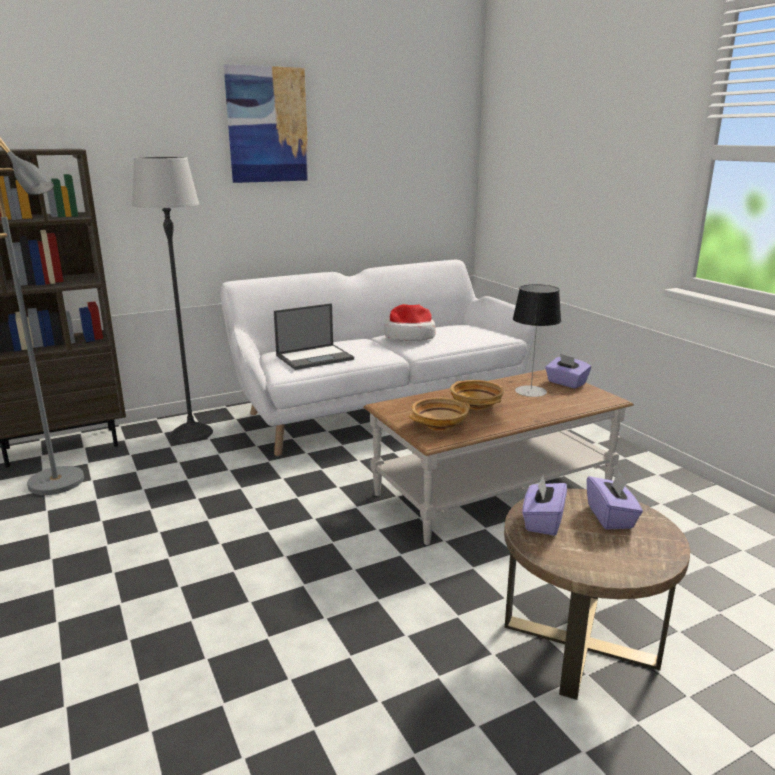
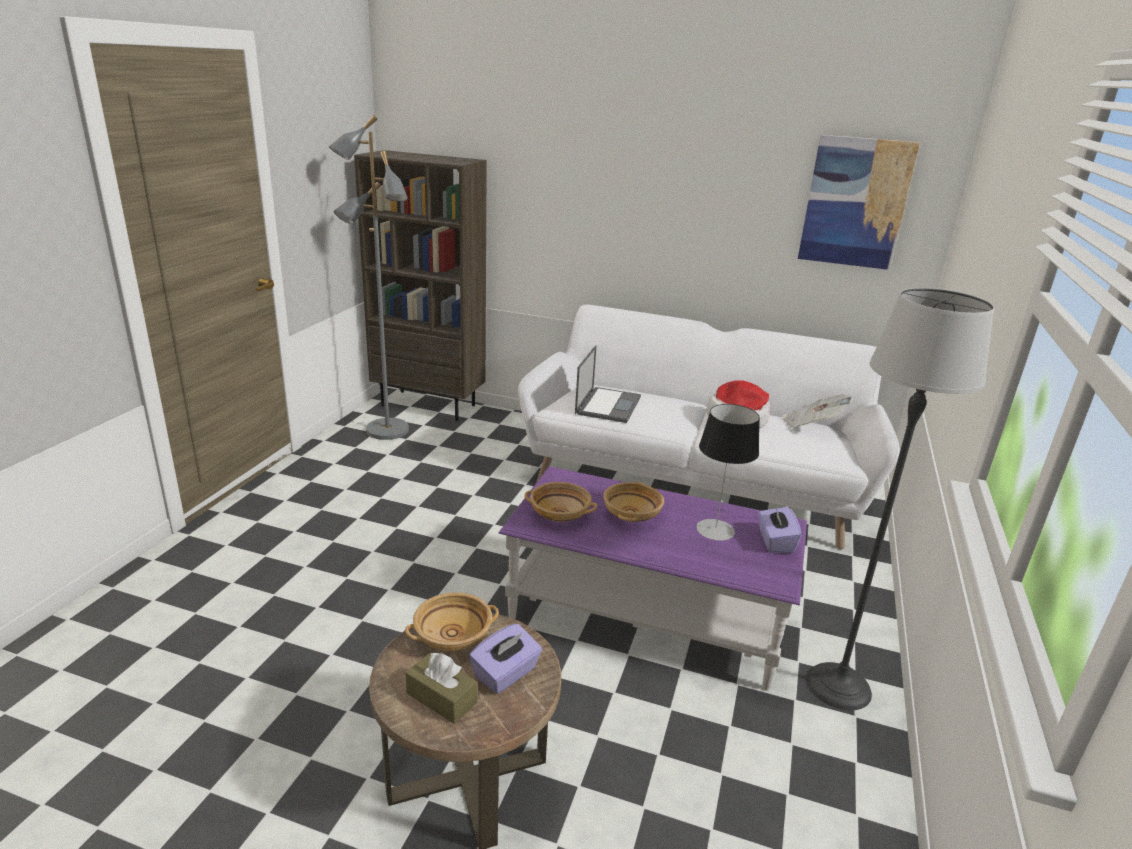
camera: 45 degrees right, 5 degrees up
(192, 433) = (515, 434): floor lamp -> floor lamp (839, 686)
(267, 125) = (662, 153): picture -> picture (855, 203)
(315, 357) = (608, 405): laptop -> laptop turned 90 degrees counterclockwise
(452, 326) = (812, 425): none -> newspaper
(493, 490) = (646, 616): brown coffee table -> purple coffee table
(542, 521) = (452, 637): purple tissue box -> beige bowl
(615, 552) = (441, 698): none -> brown tissue box

